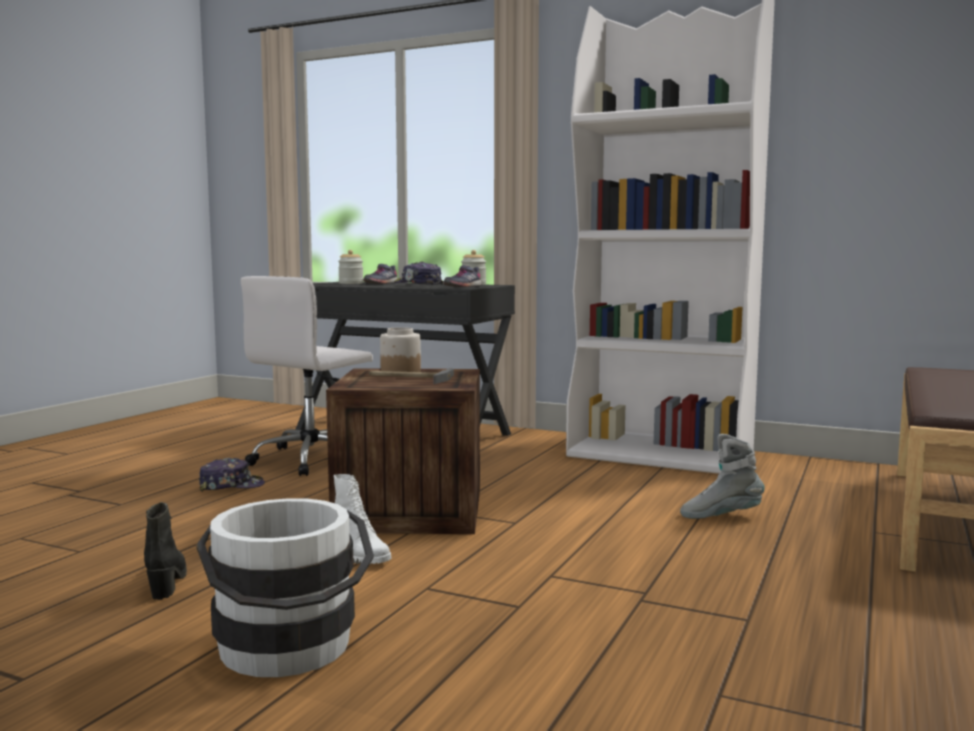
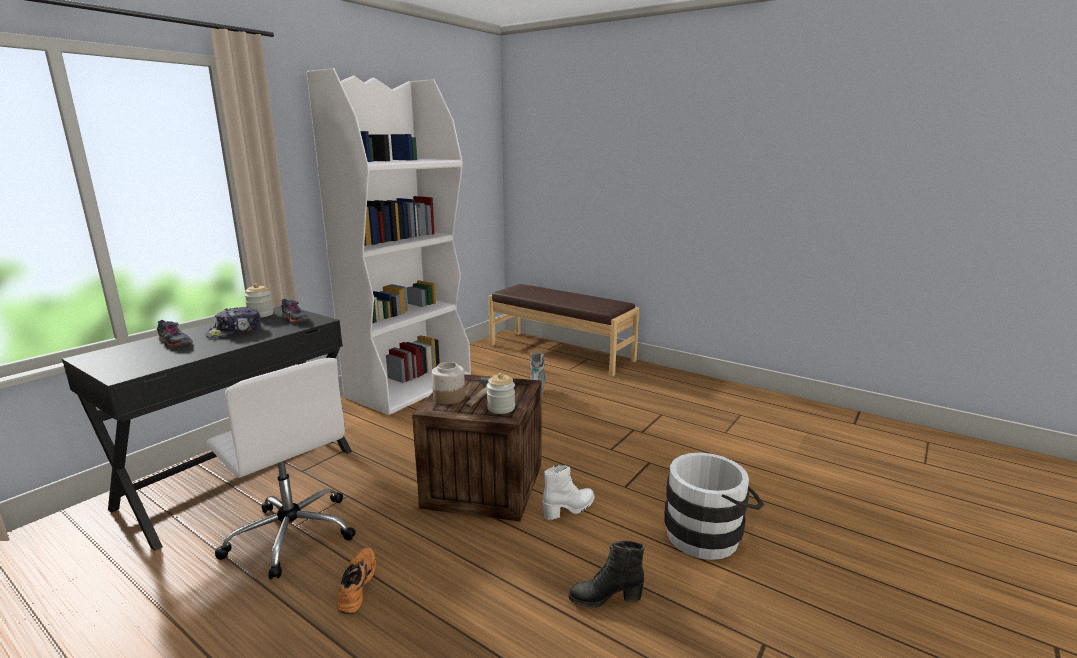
camera: 80 degrees left, 10 degrees up
(231, 486) = (355, 585): cap -> orange shoe
(351, 283) = (142, 355): jar -> jar (501, 408)

